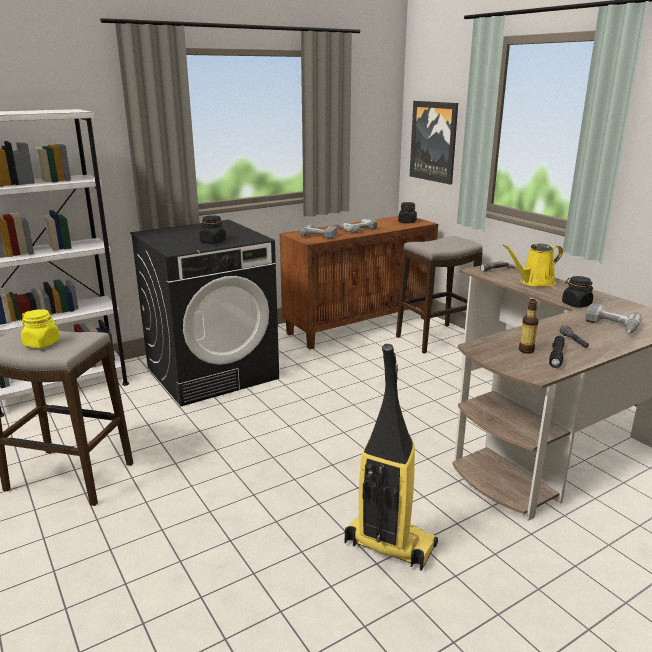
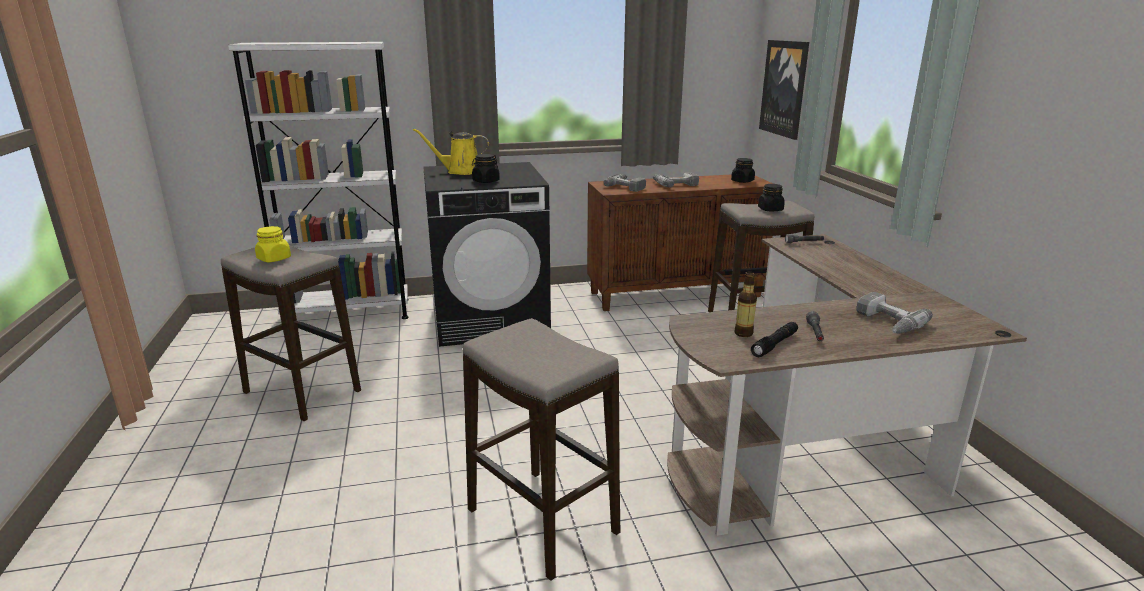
camera: 20 degrees right, 0 degrees up
(388, 545) = (542, 522): vacuum cleaner -> stool
(534, 282) = (840, 262): yellow watering can -> yellow watering can (460, 172)
(576, 304) = (867, 292): black jar -> black jar (770, 209)

